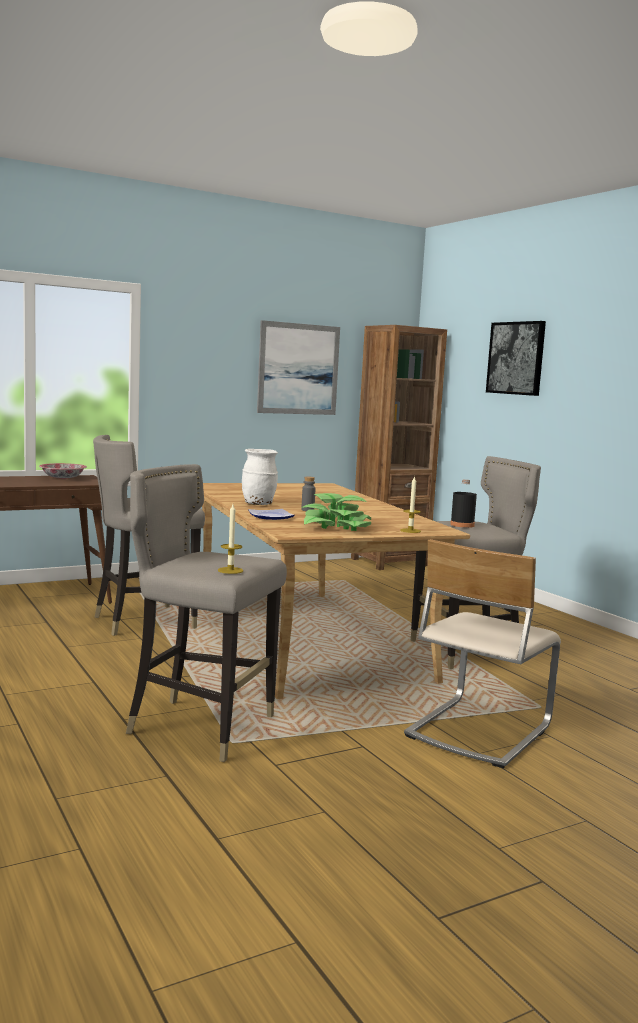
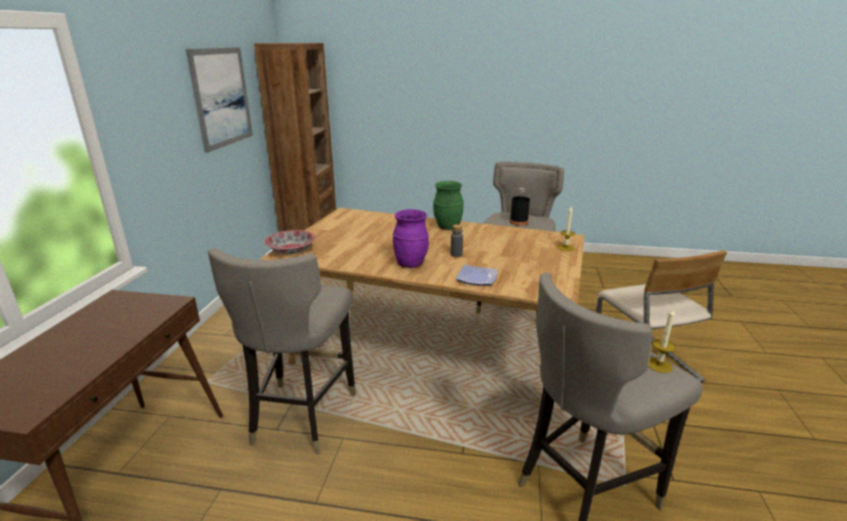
camera: 50 degrees left, 15 degrees up
(63, 478) = (103, 314): bowl -> bowl (292, 251)
(259, 504) = (411, 264): white vase -> purple vase
(336, 527) = (537, 267): potted plant -> none
(366, 504) = (448, 227): none -> green vase
(516, 358) = (405, 68): picture -> none

